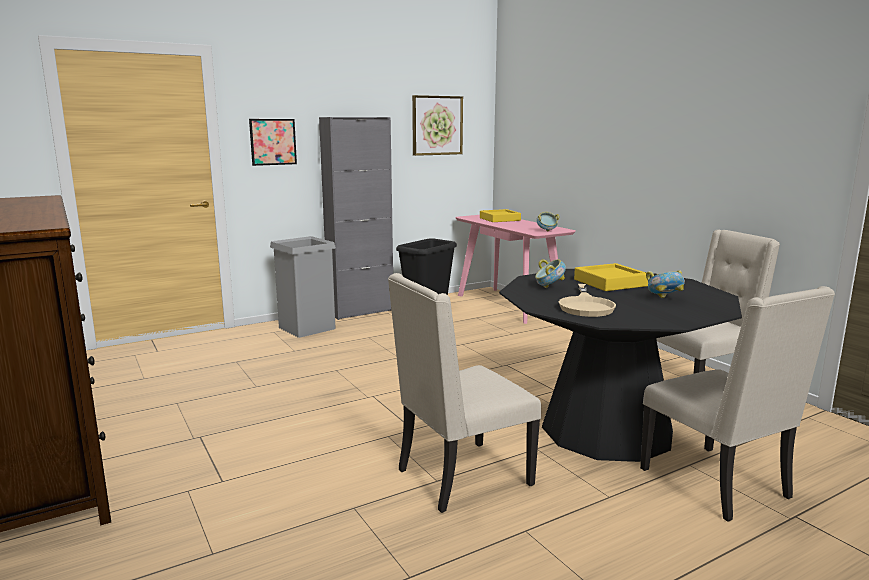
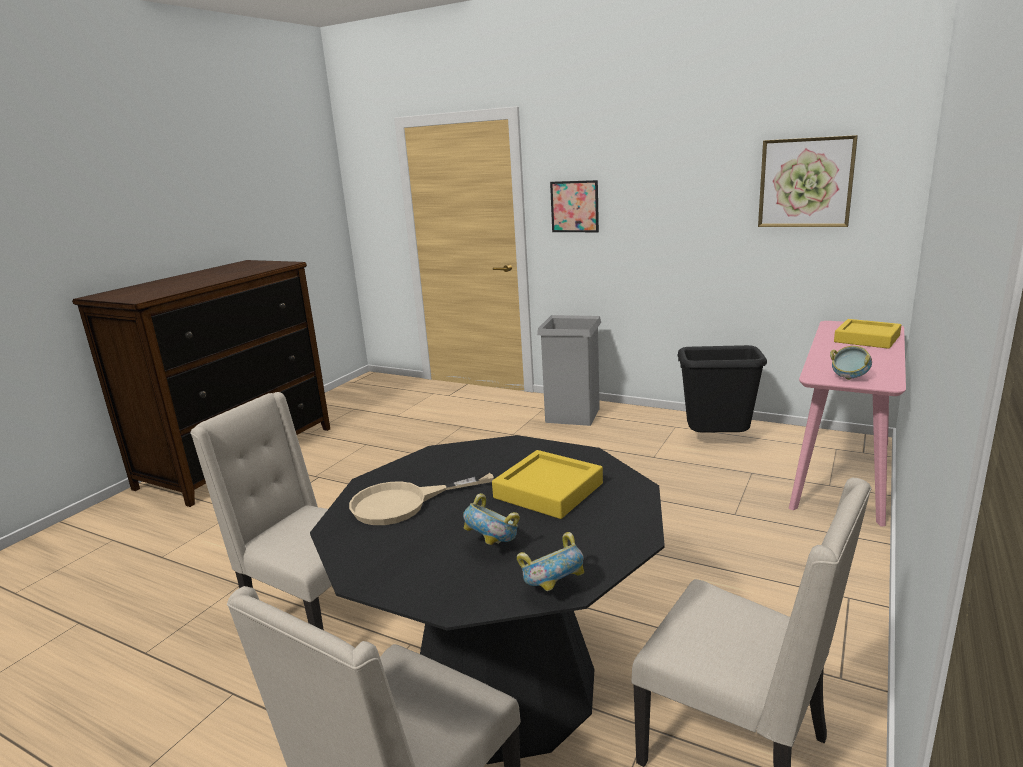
camera: 60 degrees right, 5 degrees up
(361, 311) = (655, 415): grey cabinet -> none
(549, 287) = (475, 463): bowl -> bowl (553, 589)

